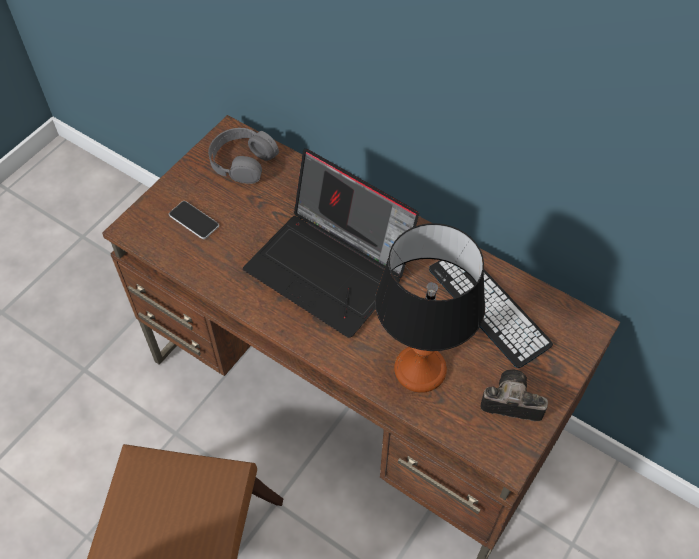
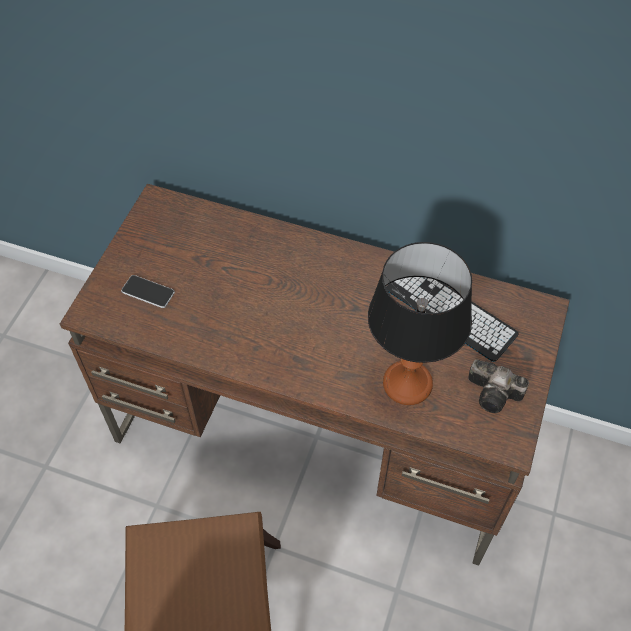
camera: 15 degrees left, 0 degrees up
(242, 161) = (177, 225): grey headphones -> none
(331, 268) = (295, 309): laptop -> none
(508, 402) = (495, 394): camera -> camera turned 150 degrees counterclockwise

